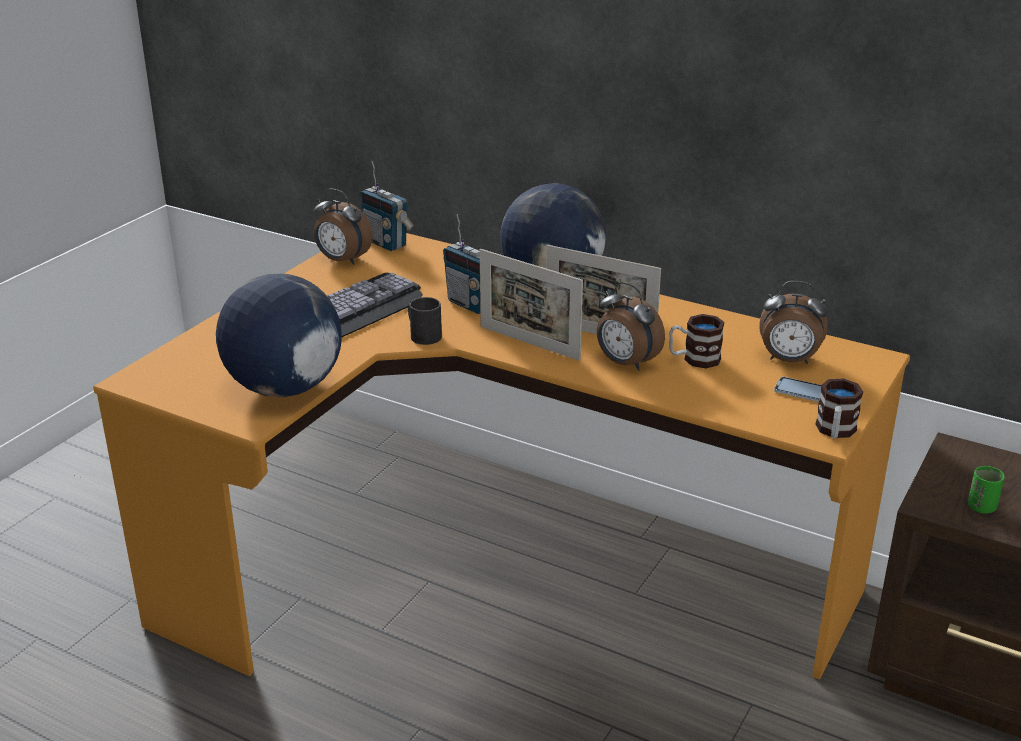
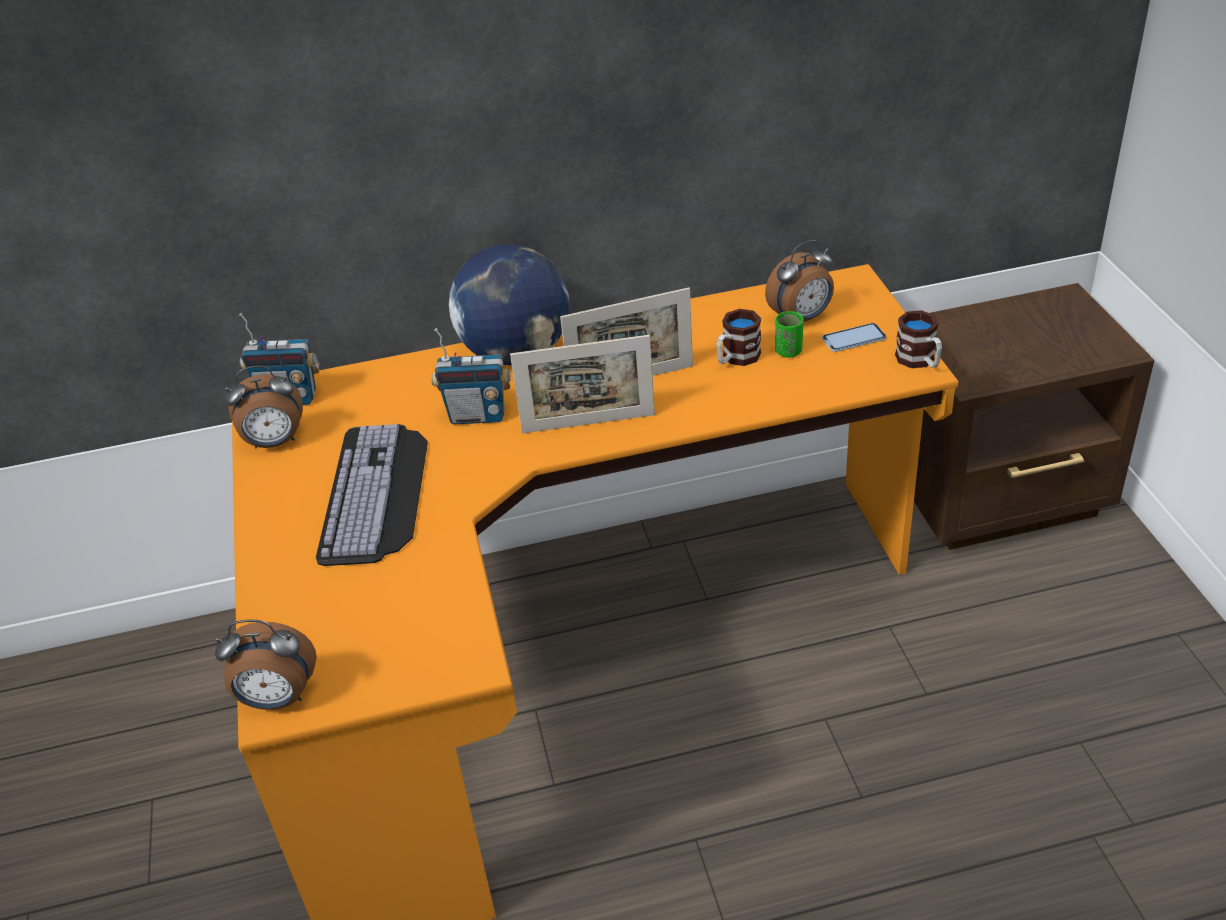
camera: 40 degrees left, 10 degrees up
(284, 388) = (446, 611): globe -> none
(422, 334) = (483, 473): black mug -> none
(625, 363) = (693, 395): alarm clock -> alarm clock (277, 699)
(981, 507) = (1001, 363): green cup -> green cup (788, 351)

